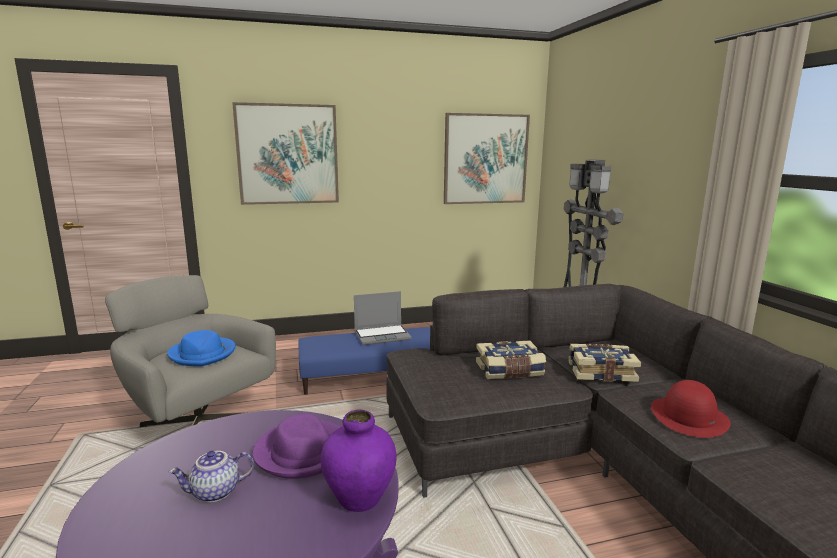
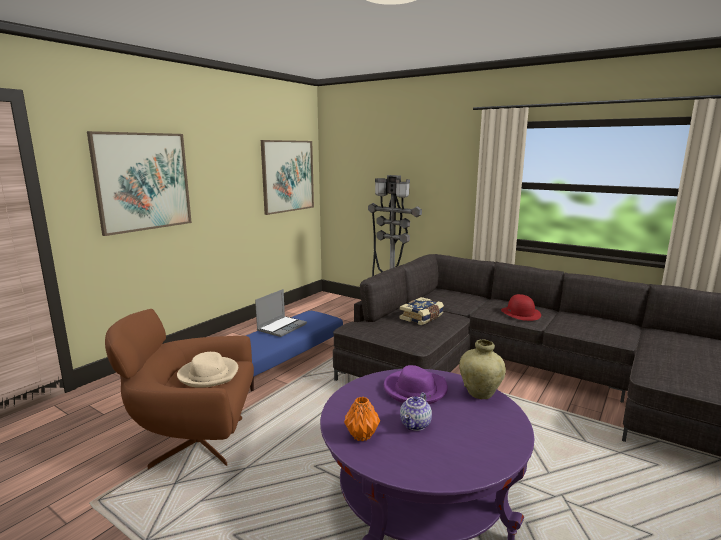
camera: 40 degrees left, 0 degrees up
(152, 472) = (361, 436): none -> orange vase
(196, 421) = (194, 443): grey armchair -> brown armchair
(203, 354) = (209, 374): blue hat -> beige hat
(359, 499) = (480, 393): purple vase -> beige vase
(601, 372) = (459, 305): book -> none

